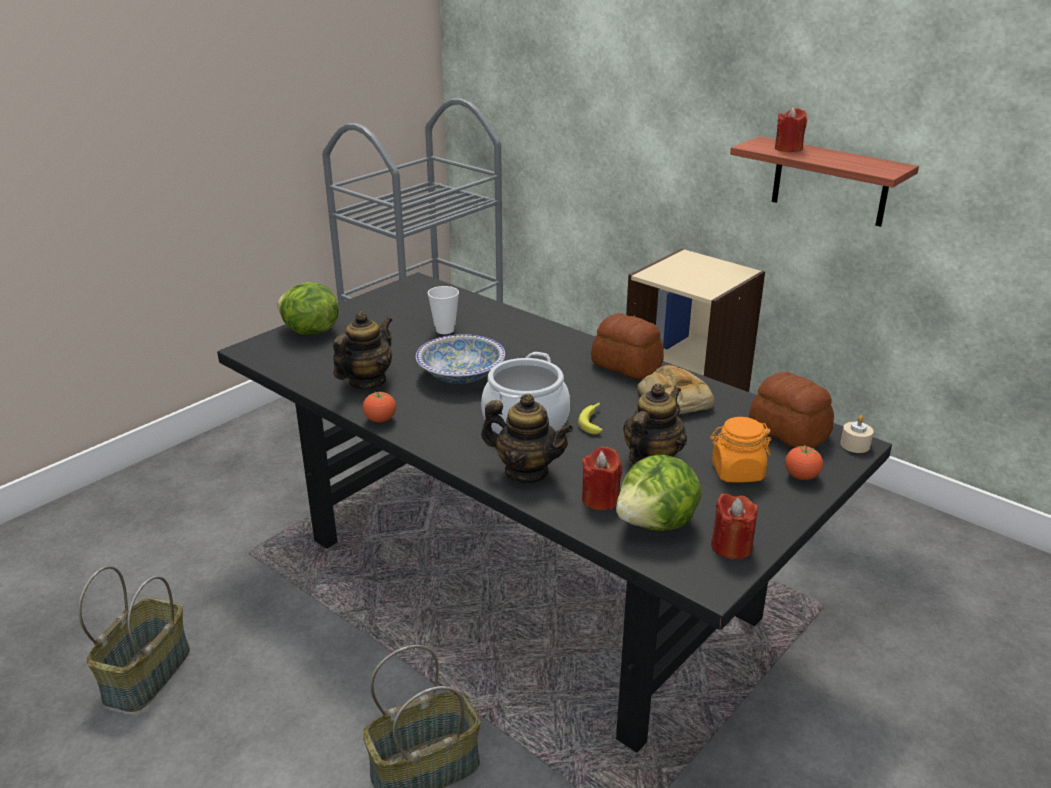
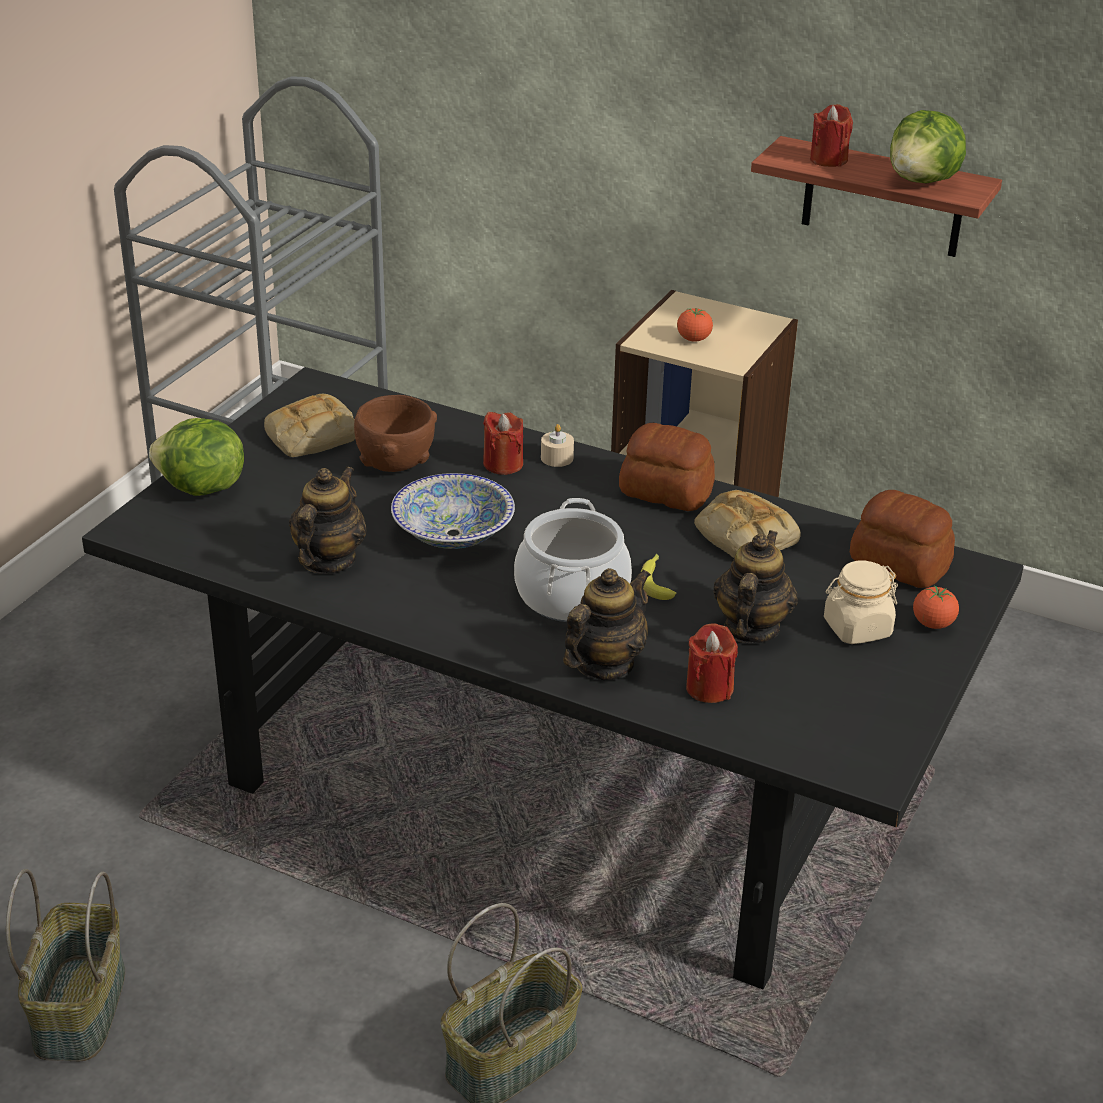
camera: 15 degrees left, 5 degrees up
(380, 420) = (378, 616): tomato -> tomato (693, 339)
(398, 309) = (311, 436): none -> bread
(445, 330) = (395, 463): cup -> brown bowl
(526, 472) = (604, 664): teapot -> teapot turned 60 degrees counterclockwise
(657, 523) = (788, 710): lettuce -> lettuce (923, 181)
(731, 546) = (882, 726): red candle -> red candle (503, 464)
(737, 472) = (857, 628): orange jar -> beige jar
(855, 445) = (982, 572): beige candle -> beige candle (557, 458)

